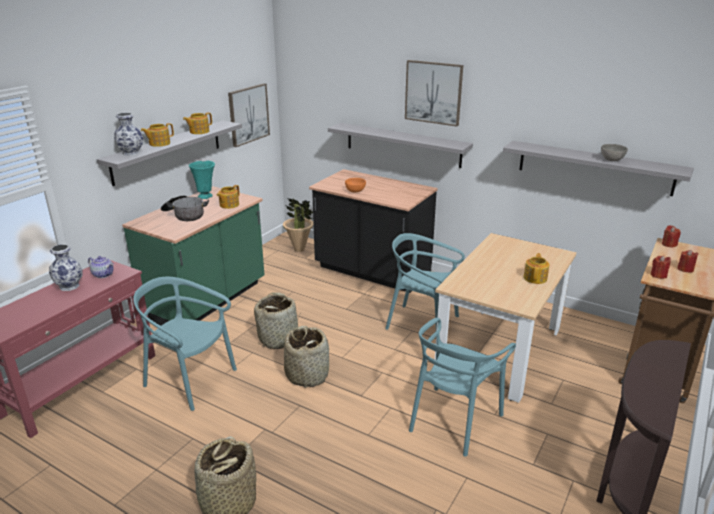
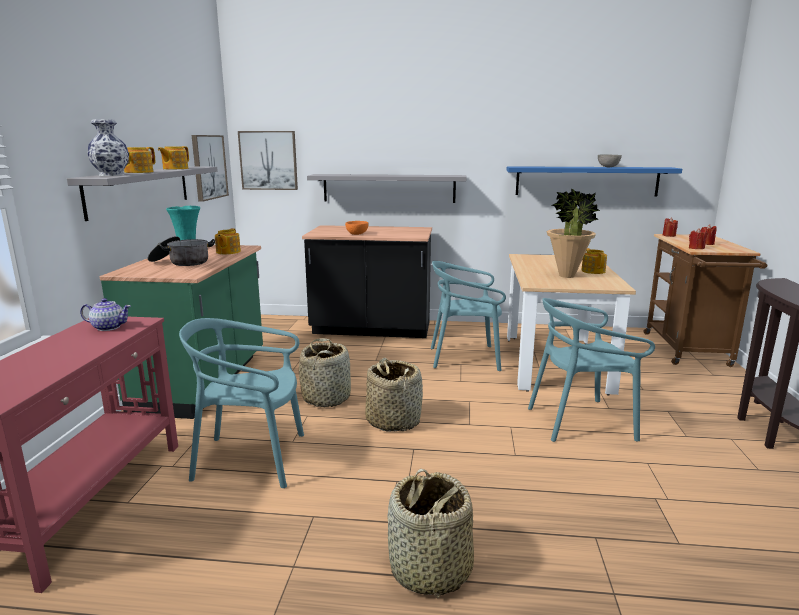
camera: 25 degrees left, 10 degrees down
(70, 286) = (65, 343): vase -> none
(299, 250) = (275, 325): potted plant -> potted plant (567, 276)
(433, 92) = (421, 128): picture -> picture (268, 160)
(453, 420) = (580, 422): turquoise chair -> turquoise chair turned 75 degrees clockwise
(594, 167) = (586, 181): grey shelf -> blue shelf

